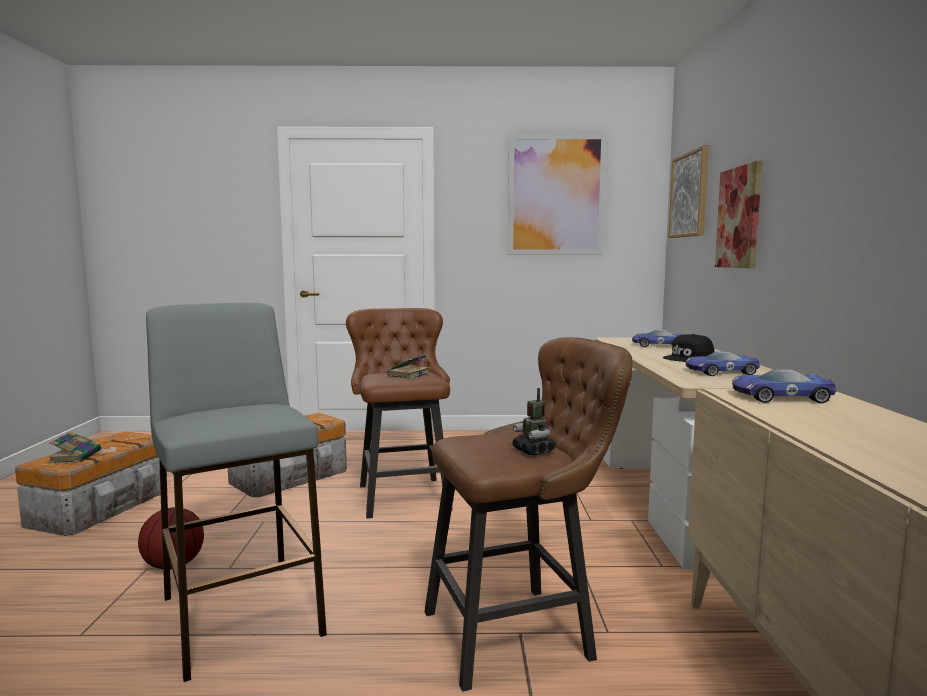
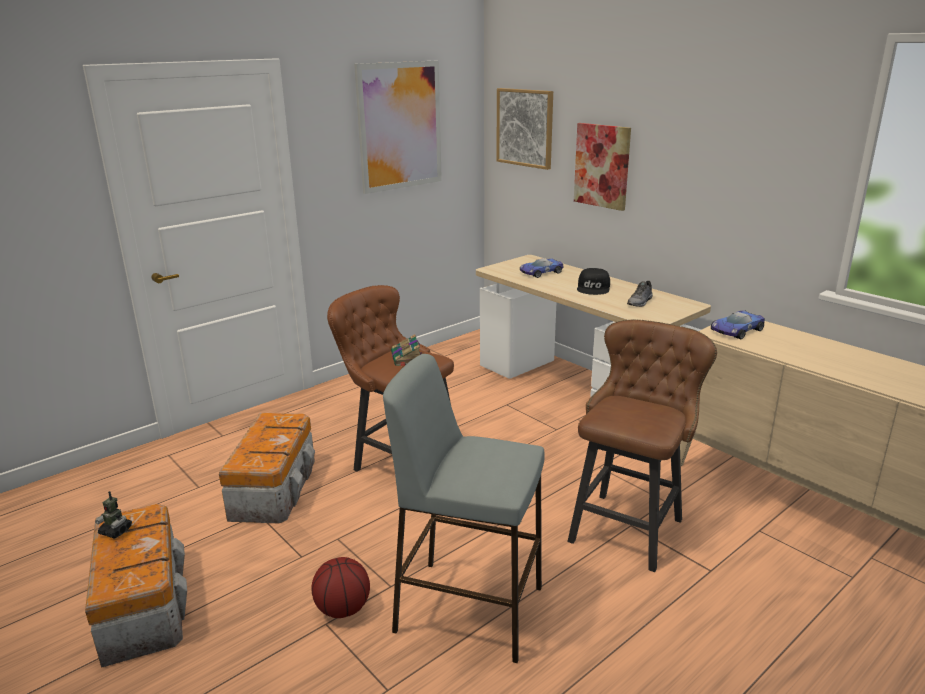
camera: 40 degrees left, 15 degrees up
(76, 456) = (132, 565): book -> none
(533, 451) = (657, 411): toy robot -> toy robot (116, 531)
(719, 372) = (640, 302): toy car -> grey shoe

